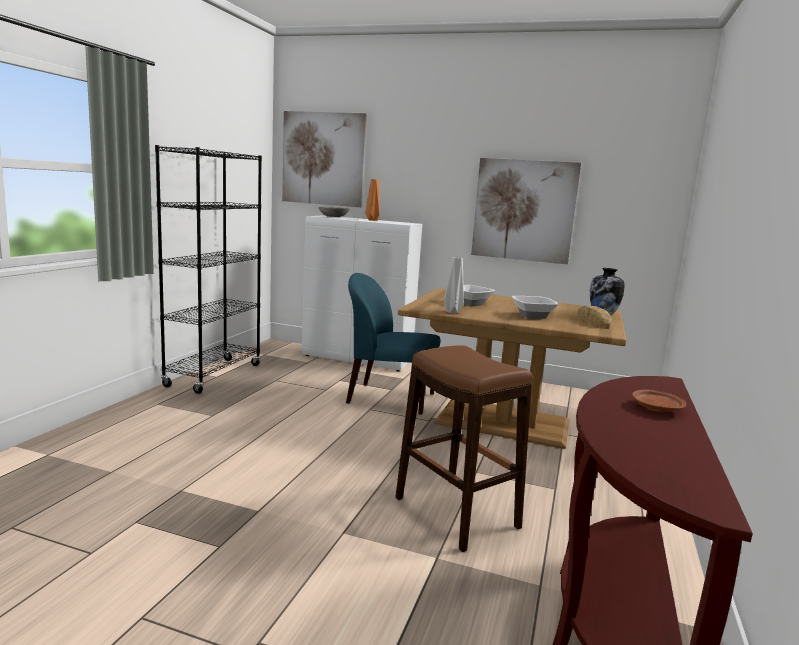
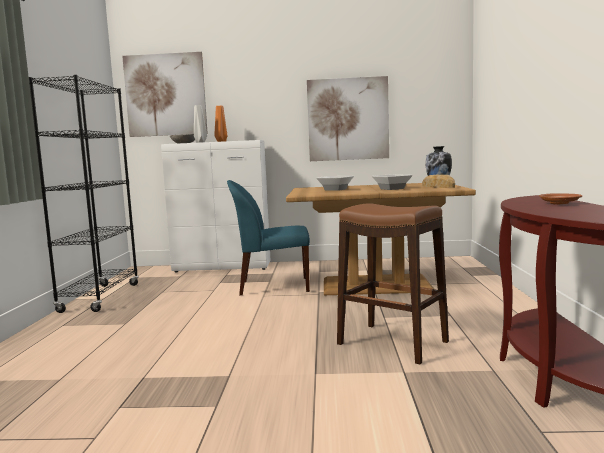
camera: 15 degrees left, 5 degrees down
(451, 312) = (330, 193): grey vase -> grey vase (200, 142)

